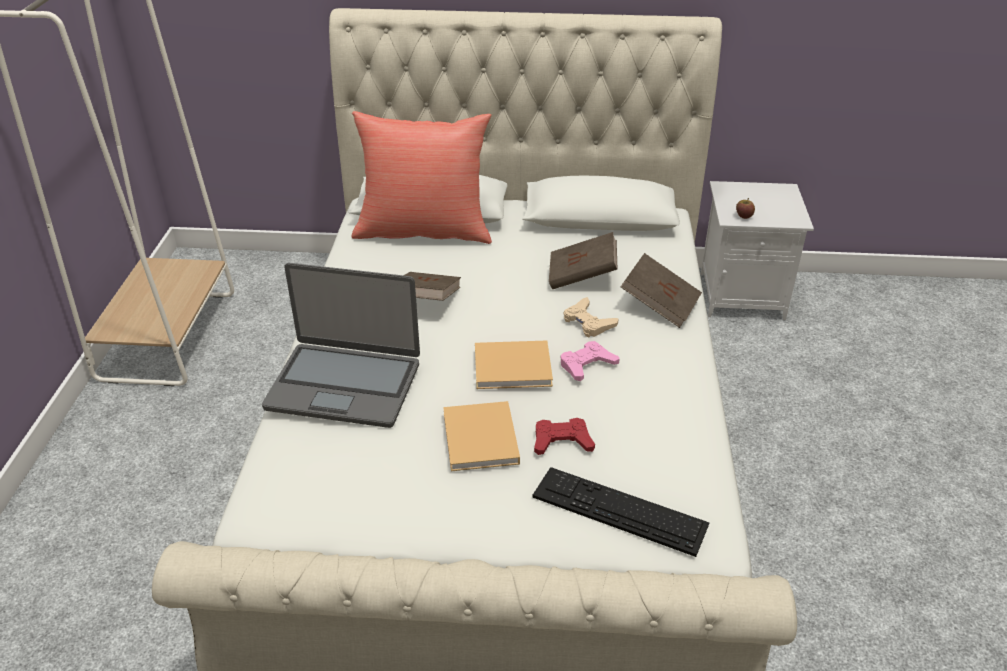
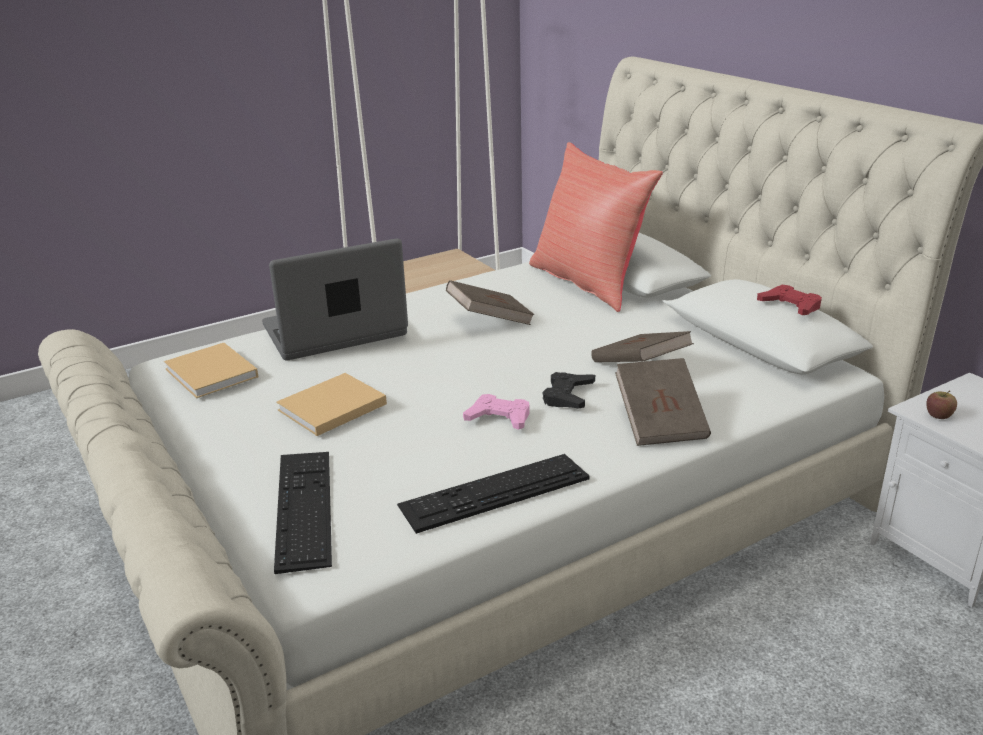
camera: 55 degrees right, 10 degrees down
(344, 385) = (335, 332): laptop -> laptop turned 90 degrees clockwise
(515, 367) = (447, 386): beige book -> beige book (212, 374)
(562, 441) = (373, 446): red game controller -> red game controller (790, 306)
(588, 322) = (568, 395): beige game controller -> black game controller
(680, 410) = (494, 492): none -> keyboard

